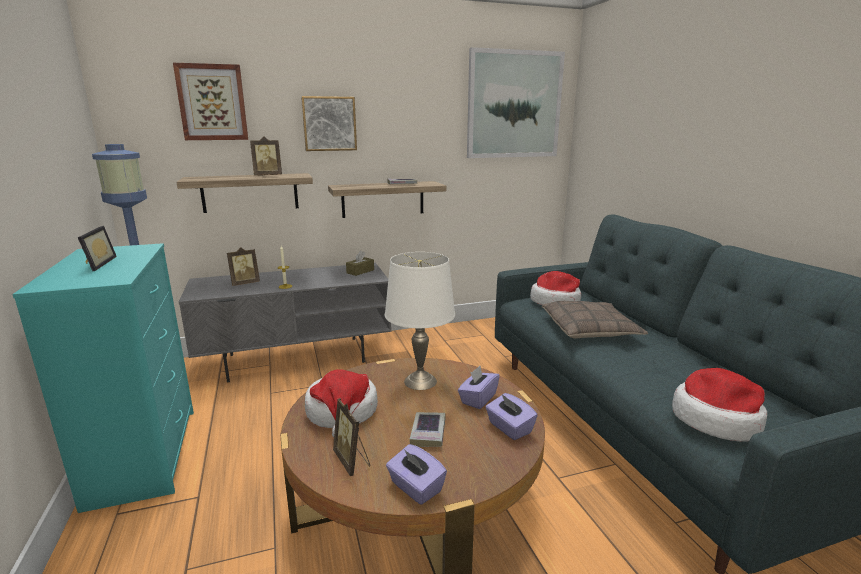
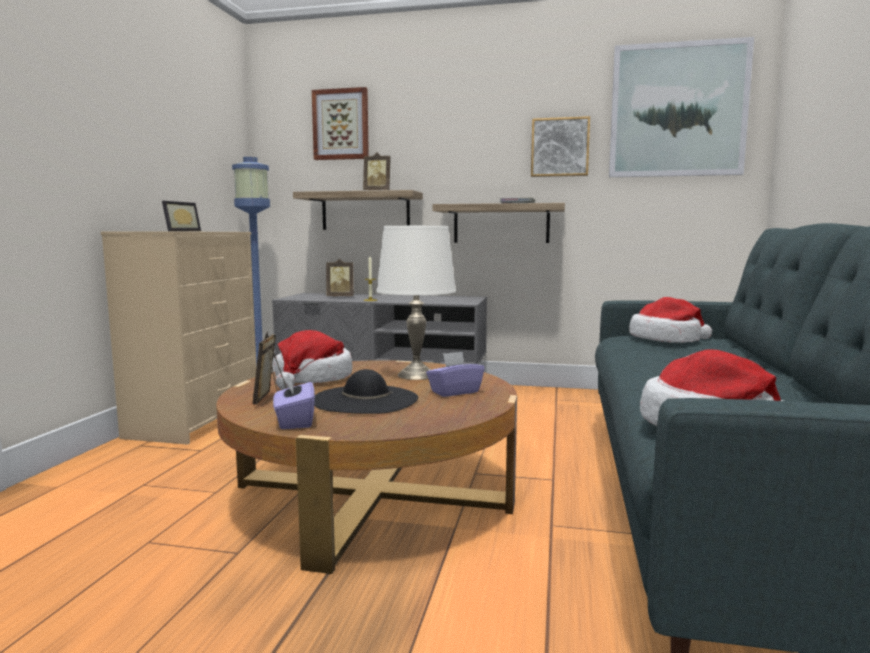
camera: 30 degrees right, 10 degrees down
(144, 454) = (195, 420): turquoise dresser -> beige dresser
(329, 124) = (447, 141): picture -> picture (560, 147)
(360, 271) = (458, 299): brown tissue box -> none
(428, 432) = (365, 399): book -> black hat
(509, 428) = (452, 411): purple tissue box -> none
(590, 329) = (672, 359): pillow -> none

